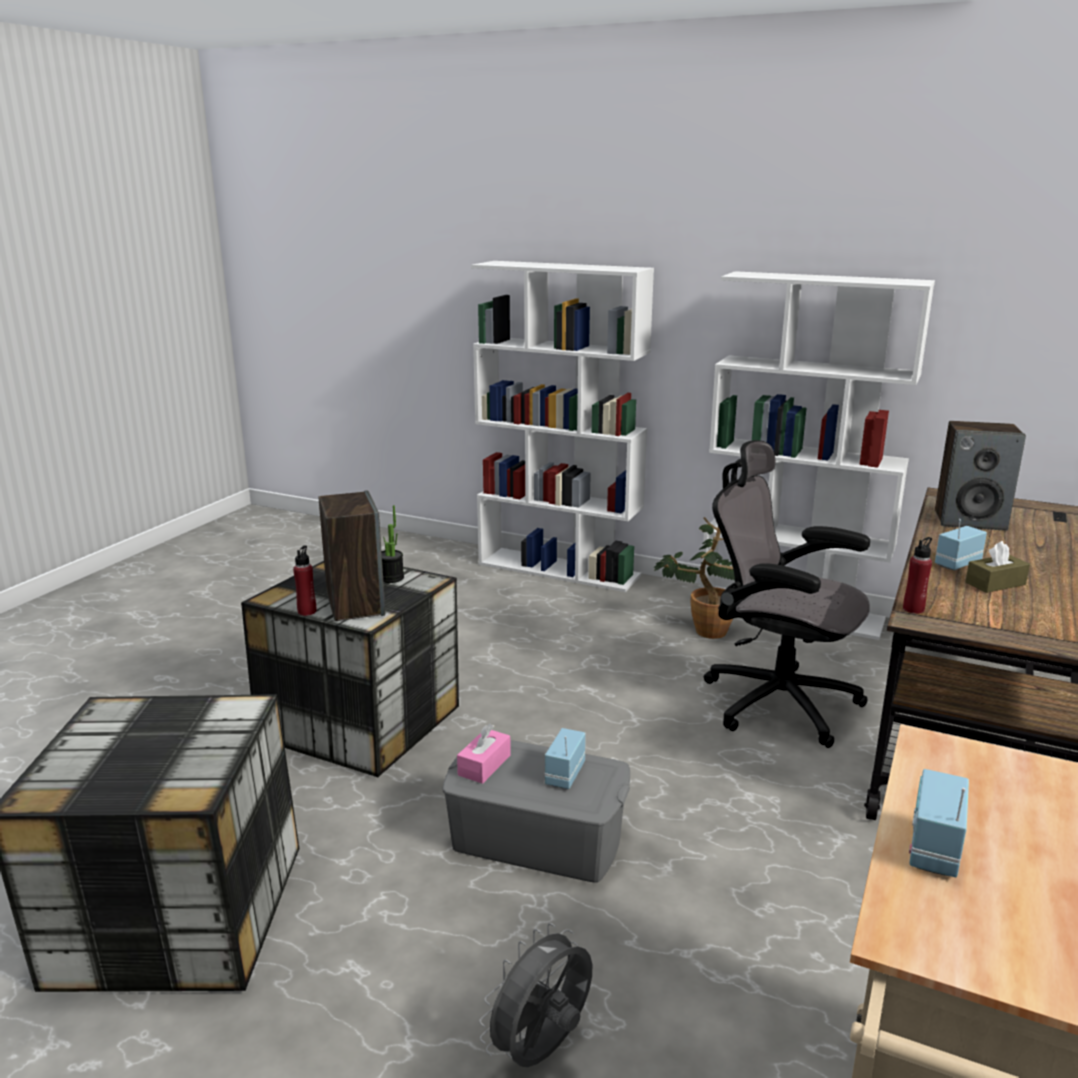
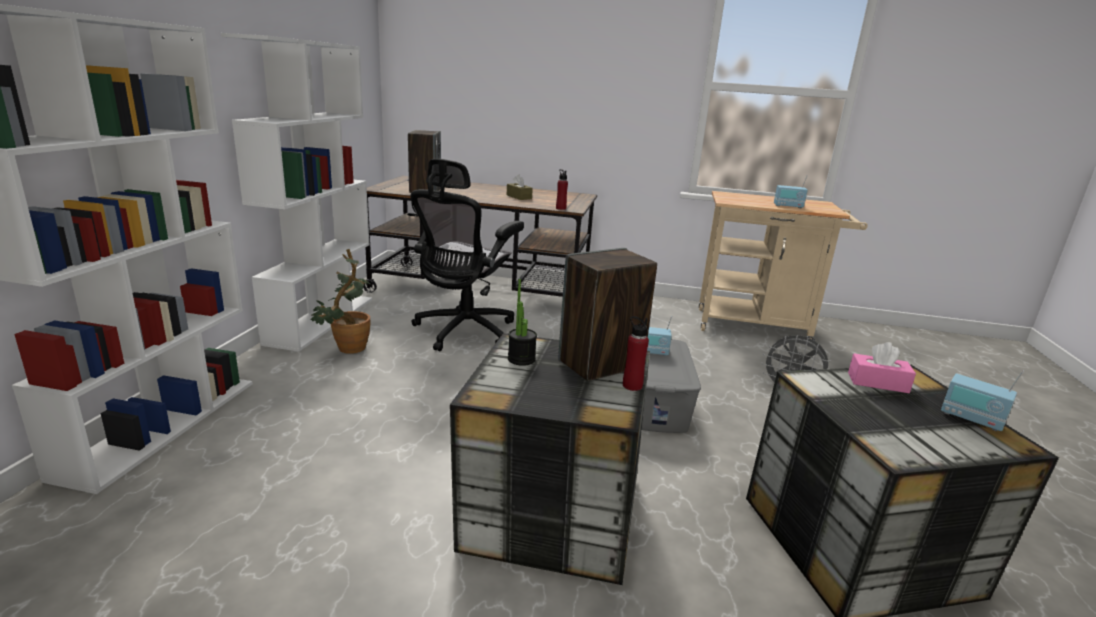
camera: 105 degrees left, 0 degrees up
(484, 765) = (664, 376): pink tissue box -> pink tissue box (877, 382)
(957, 563) = (494, 198): radio -> radio (971, 419)

